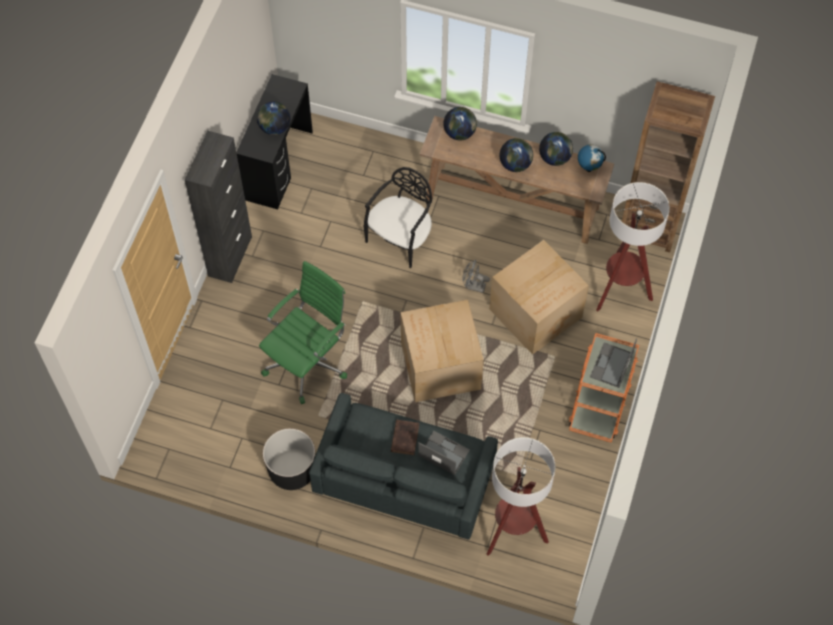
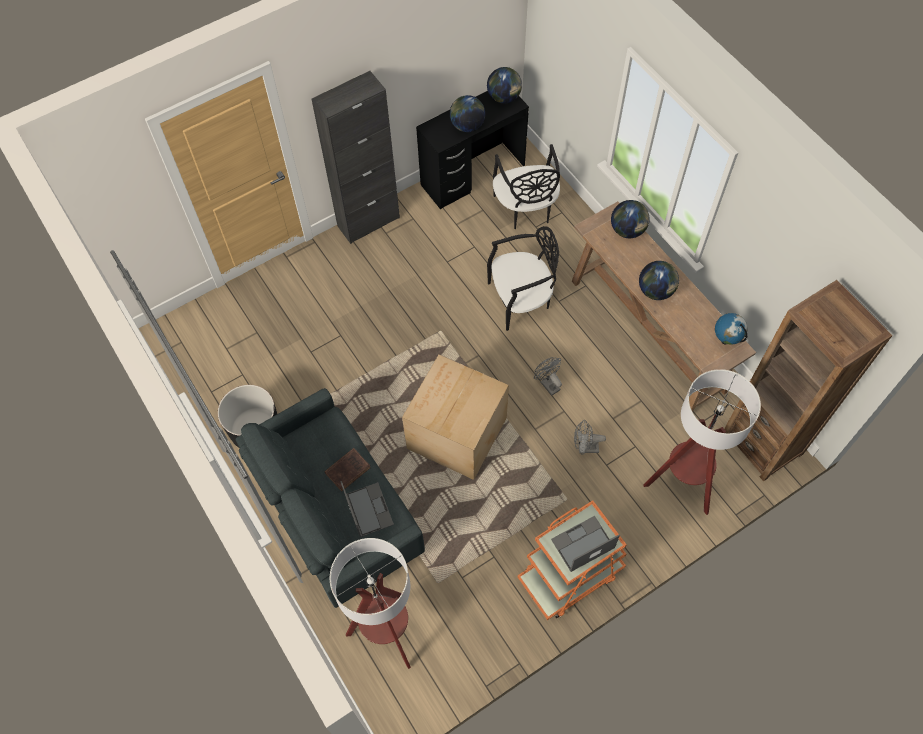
camera: 40 degrees right, 0 degrees up
(308, 361) = (351, 349): green office chair -> none
(343, 166) = (525, 209): none -> black chair
(537, 313) = (585, 448): cardboard box -> grey fan
(555, 158) = (700, 309): globe -> globe (504, 97)

